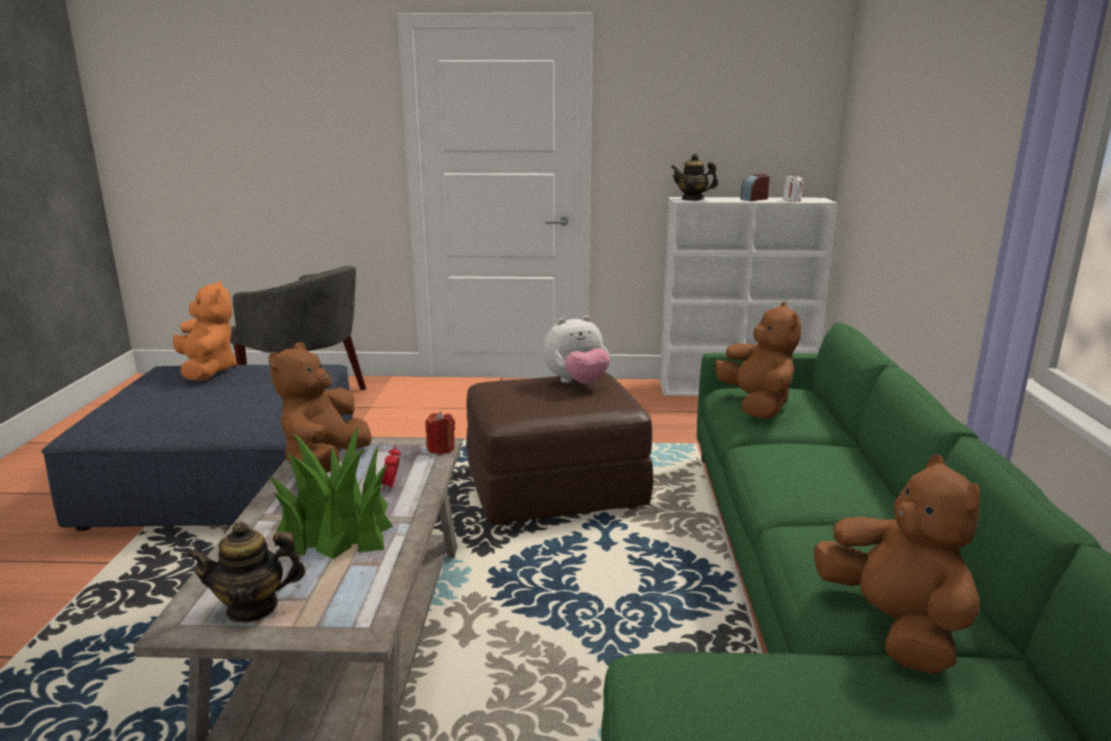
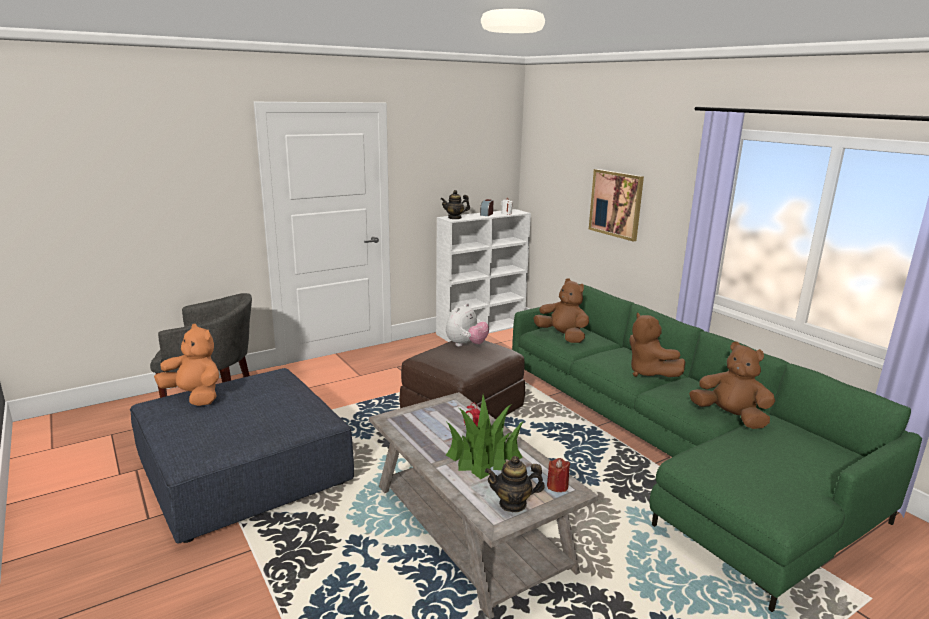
camera: 35 degrees left, 0 degrees up
(253, 607) = (513, 504): teapot -> teapot turned 45 degrees clockwise
(325, 464) = (414, 428): brown plush toy -> brown plush toy (649, 373)
(441, 449) = (459, 401): red candle -> red candle (557, 486)
(935, 176) = (616, 204): none -> picture

